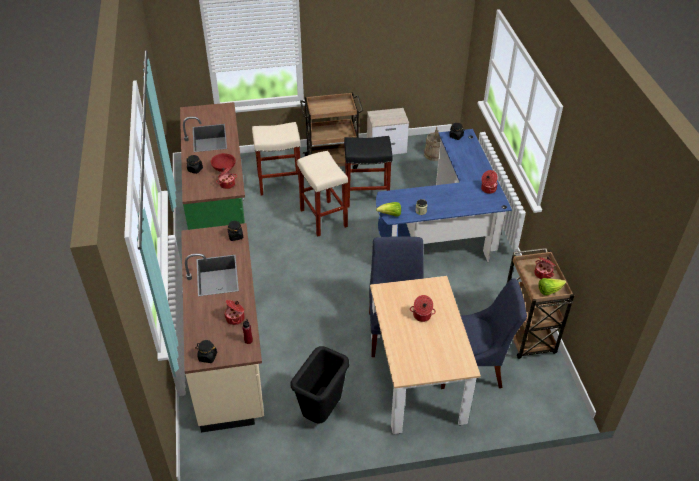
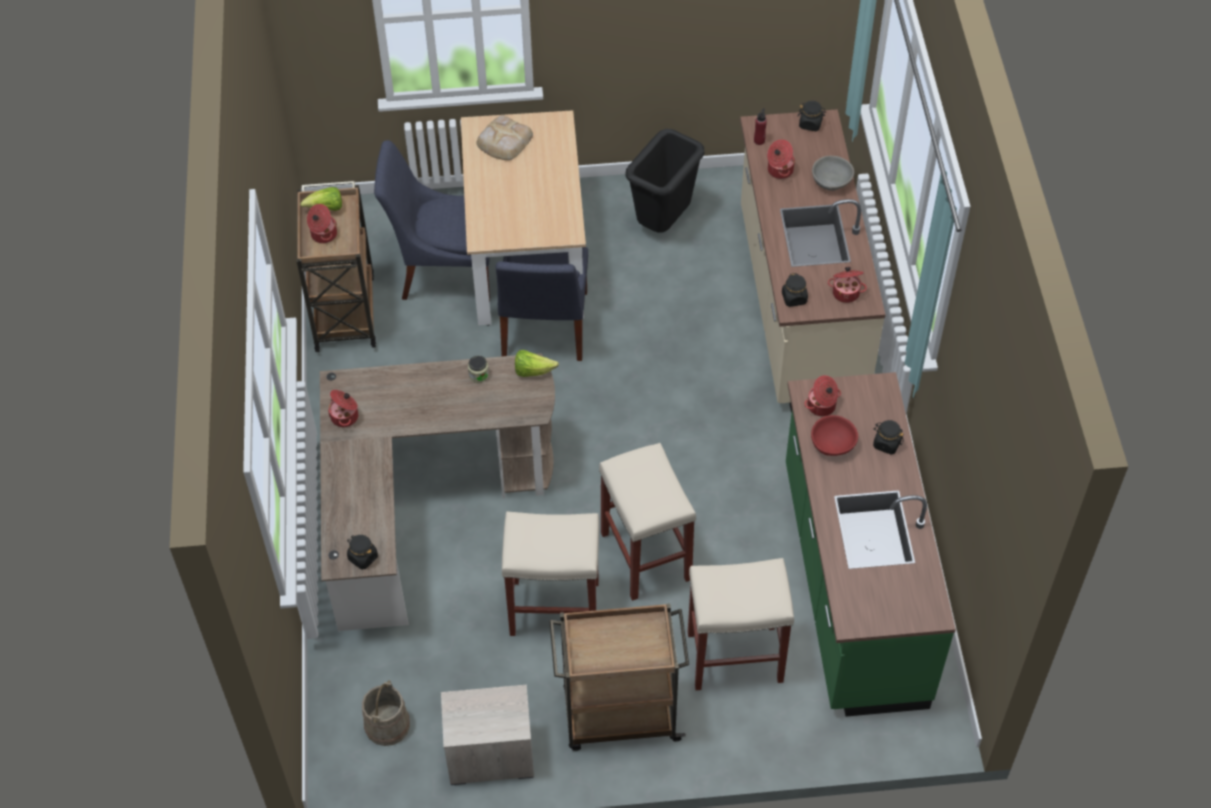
camera: 175 degrees left, 10 degrees up
(199, 311) = (831, 182): none -> grey bowl
(367, 196) = (553, 608): black stool -> beige stool
(422, 316) = (518, 194): cooking pot -> cooking pot (846, 292)
(442, 355) = (503, 141): none -> bread
(445, 234) = (420, 504): blue desk -> brown desk

